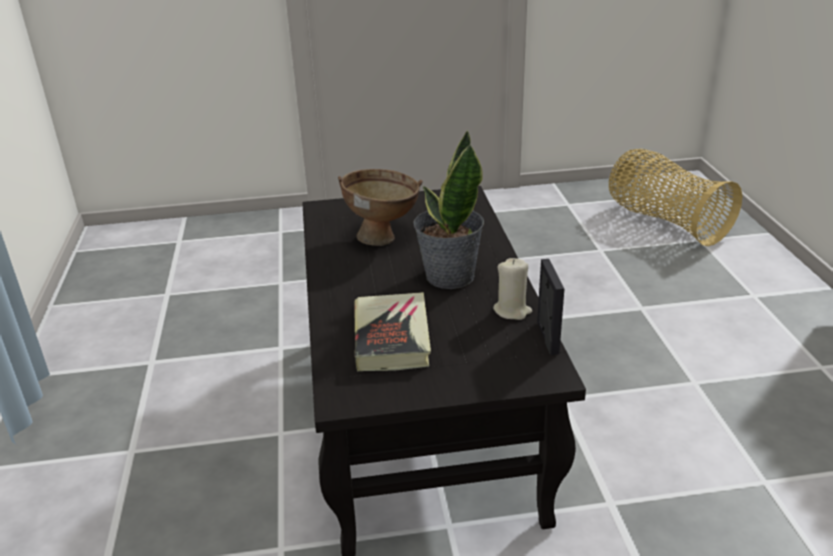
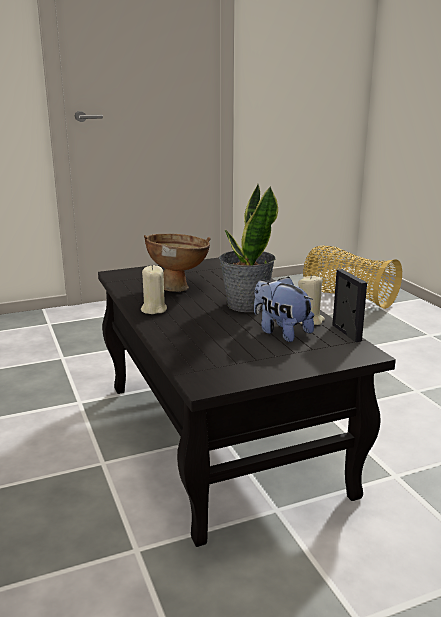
camera: 15 degrees left, 10 degrees down
(337, 272) = (153, 309): none -> beige candle
(391, 338) = (224, 343): book -> none
(468, 327) = (281, 332): none -> plush toy

